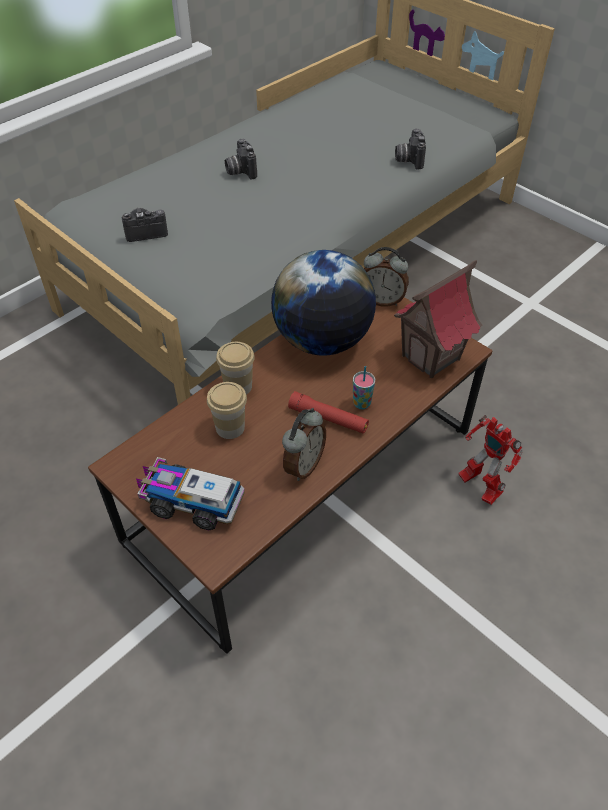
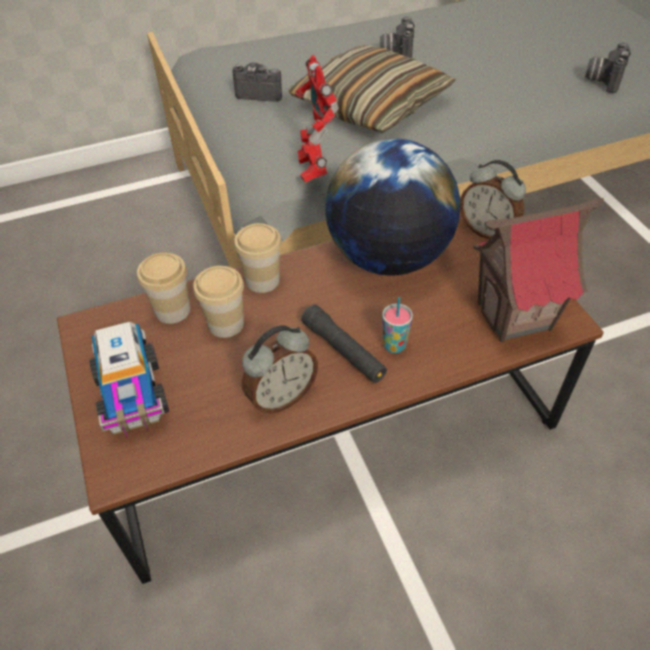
camera: 25 degrees right, 0 degrees up
(181, 431) = (172, 310): none -> cup
(191, 502) = (132, 395): toy truck -> toy truck turned 150 degrees counterclockwise
(245, 221) = (370, 105): none -> pillow
(328, 418) = (343, 350): red flashlight -> black flashlight
(479, 485) = (540, 500): toy robot -> toy robot (313, 169)

